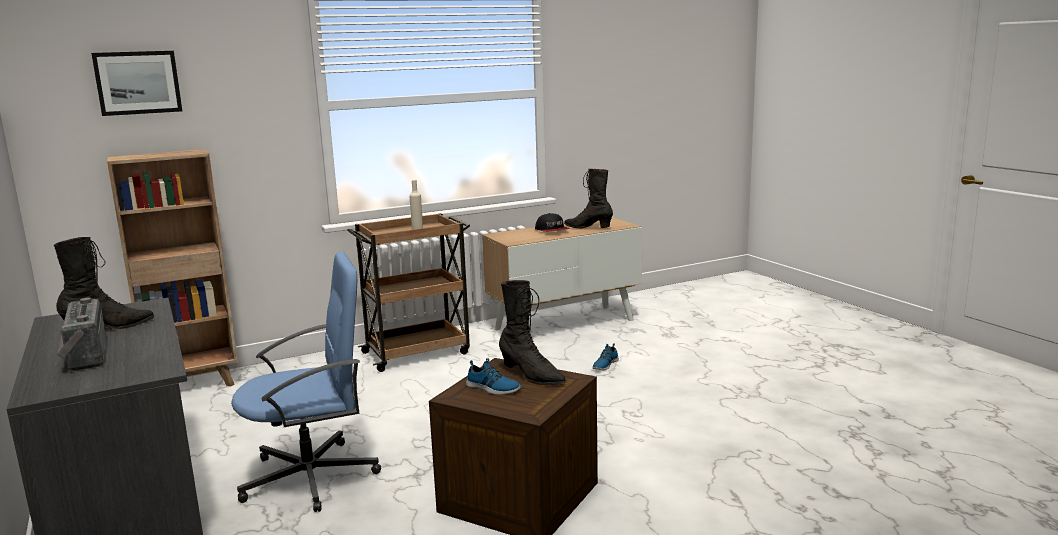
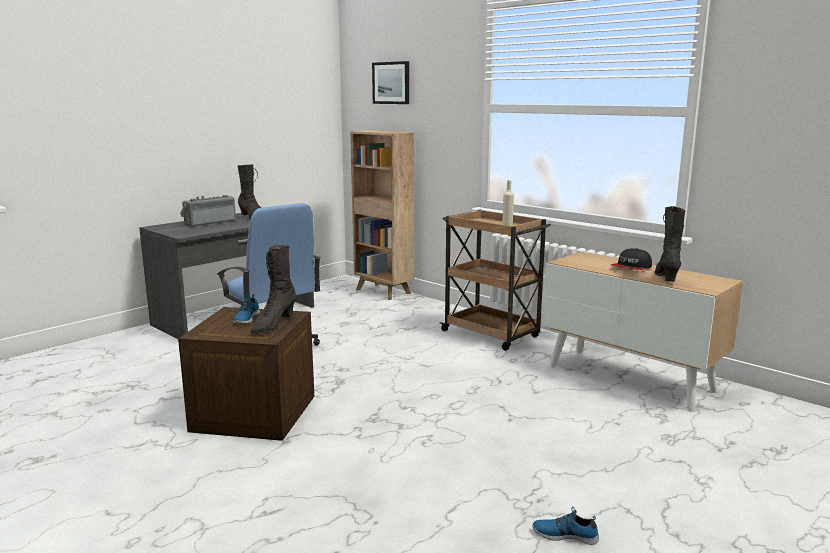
camera: 70 degrees right, 0 degrees up
(604, 365) = (537, 412): shoe -> shoe (565, 534)

